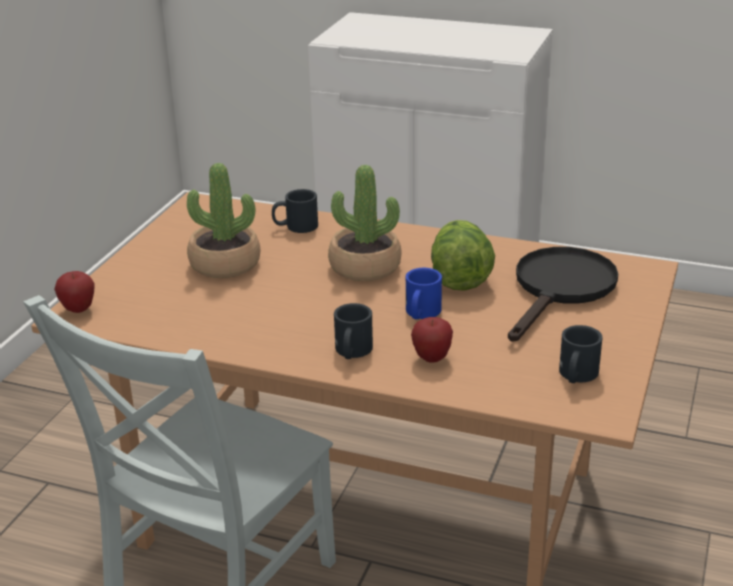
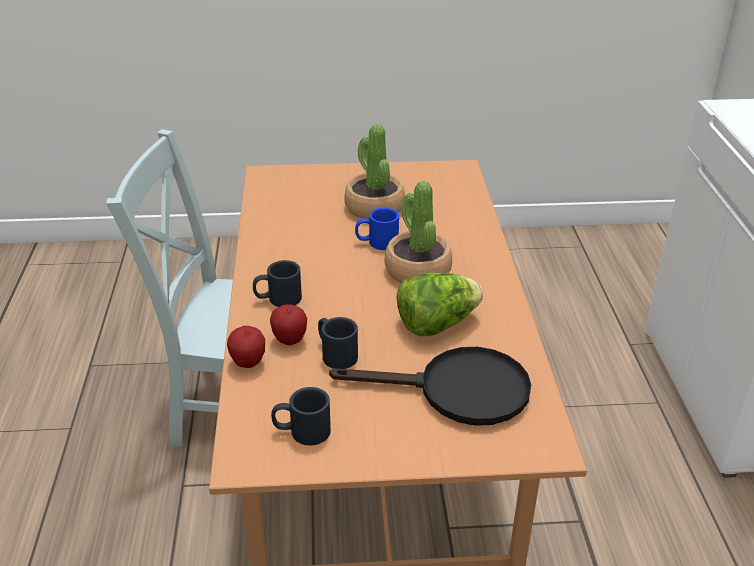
camera: 65 degrees right, 5 degrees up
(78, 309) = (273, 174): apple -> apple (248, 363)
(295, 227) = (459, 220): black mug -> black mug (335, 353)
(421, 314) = (358, 318): blue mug -> blue mug (376, 242)

